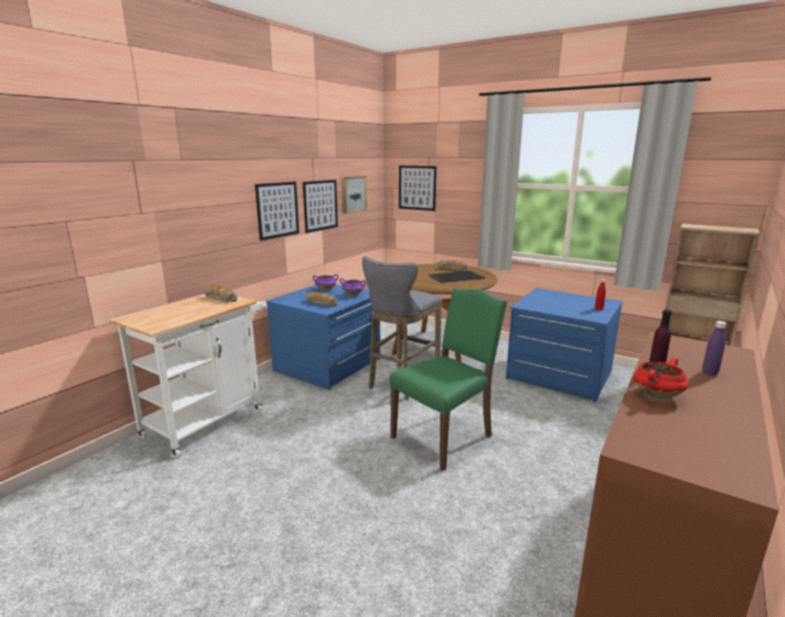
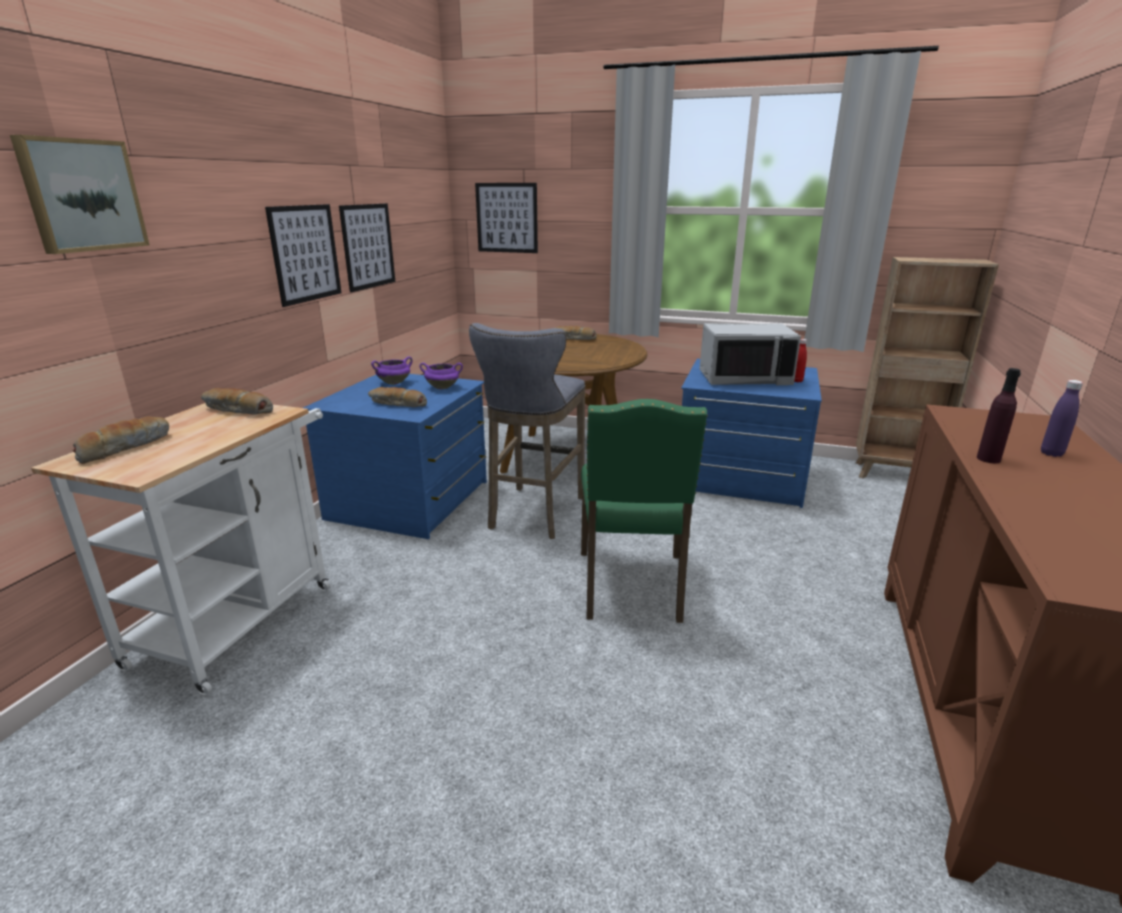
camera: 15 degrees left, 5 degrees up
(155, 313) = (125, 447): none -> bread
(352, 194) = (411, 228): picture -> picture (81, 195)
(445, 436) = (632, 587): green chair -> green chair turned 150 degrees clockwise
(456, 277) = (588, 350): tray -> none
(559, 304) = (744, 378): none -> grey microwave
(657, 395) = (1025, 494): red cooking pot -> none

